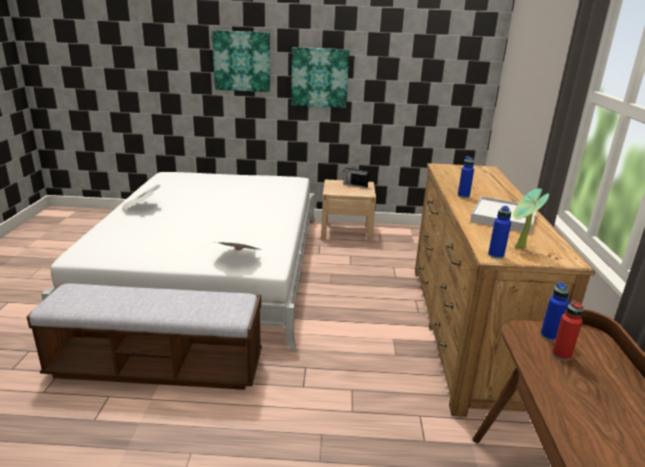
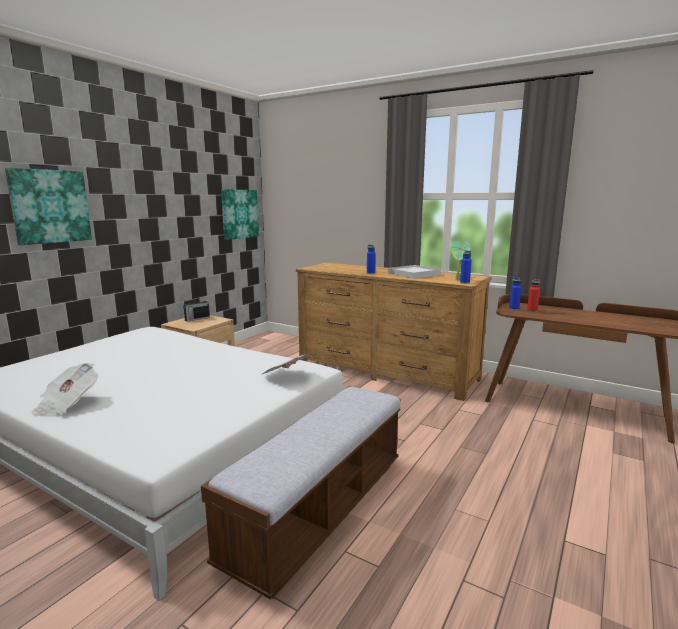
camera: 60 degrees left, 10 degrees down
(319, 77) = (138, 218): picture -> picture (239, 214)

